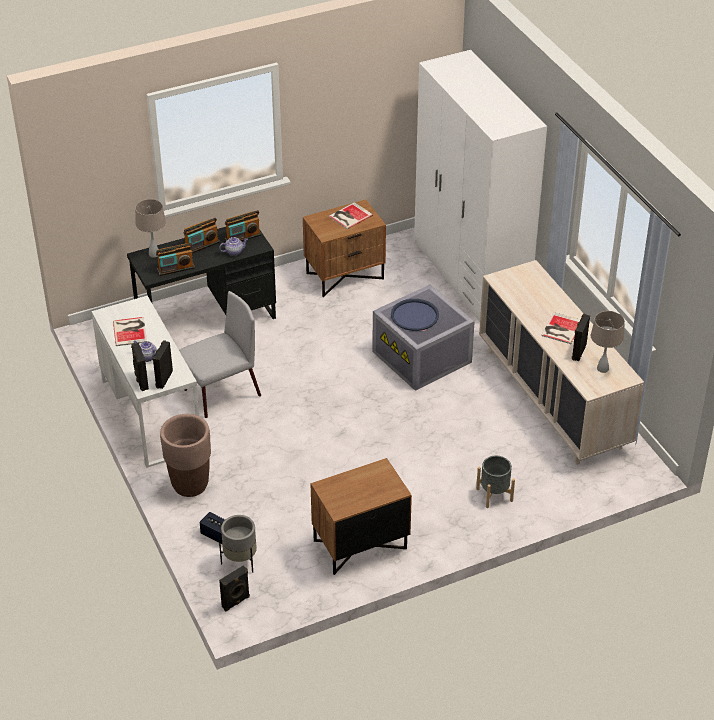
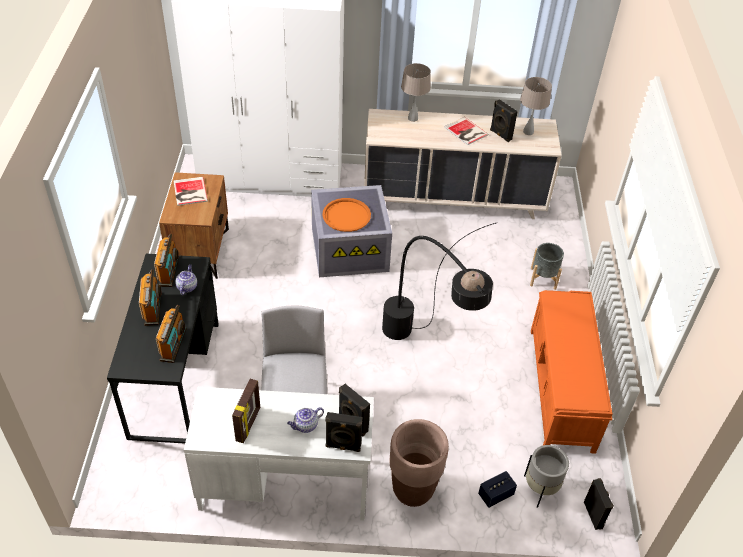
camera: 65 degrees left, 5 degrees up
(130, 331) = (249, 424): book -> picture frame
(154, 254) = (130, 353): beige table lamp -> beige table lamp (412, 118)
(342, 446) = (428, 349): none -> black floor lamp
(360, 545) = (561, 389): brown nightstand -> orange bench
(414, 315) = (346, 215): blue tray -> orange tray

